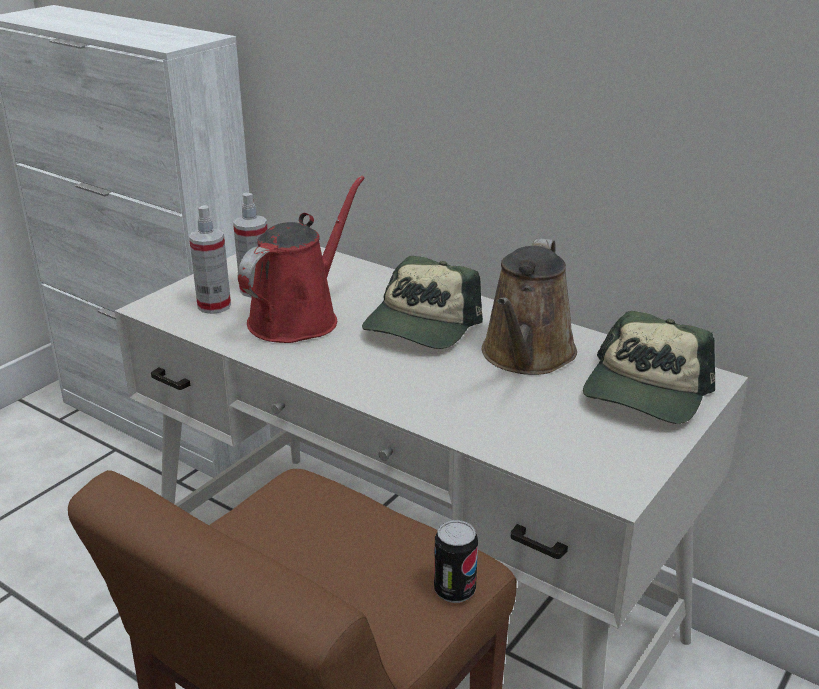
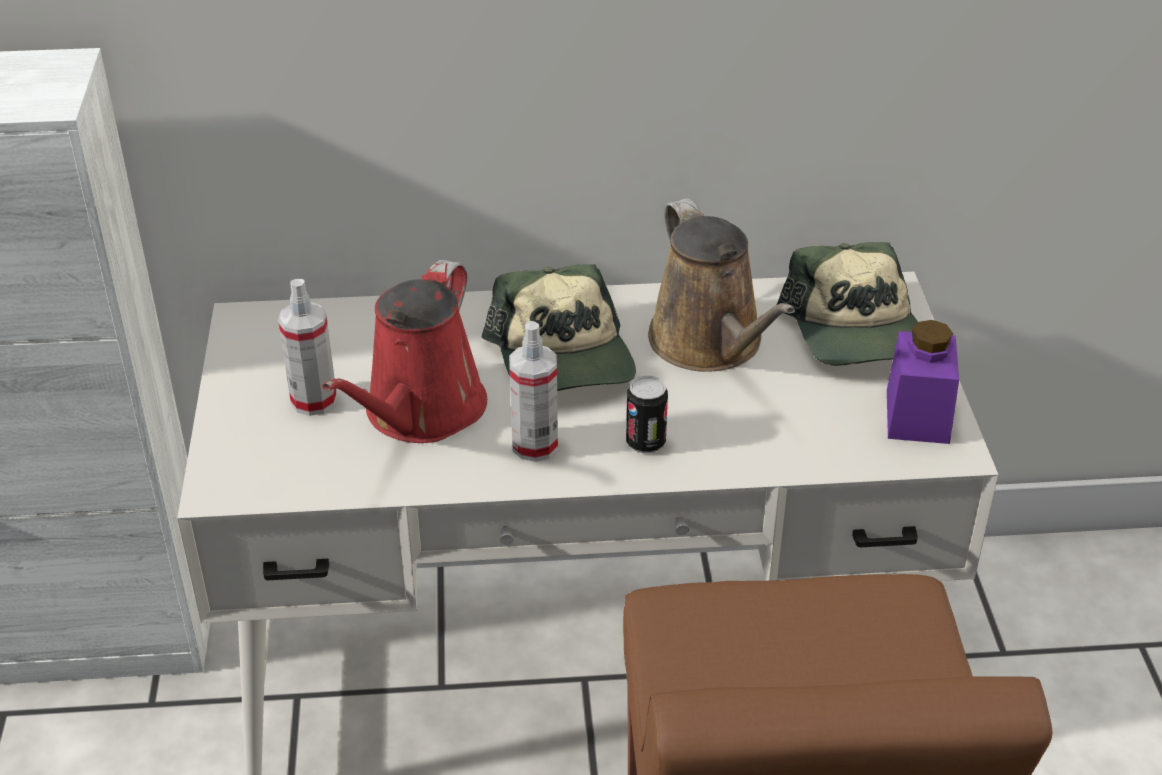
camera: 40 degrees left, 10 degrees up
(214, 306) = (296, 447): spray bottle -> spray bottle (535, 445)
(299, 317) = (420, 413): red watering can -> red watering can turned 150 degrees counterclockwise
(454, 590) = (924, 623): can -> can (645, 442)
(619, 457) = (917, 416): none -> purple jar

